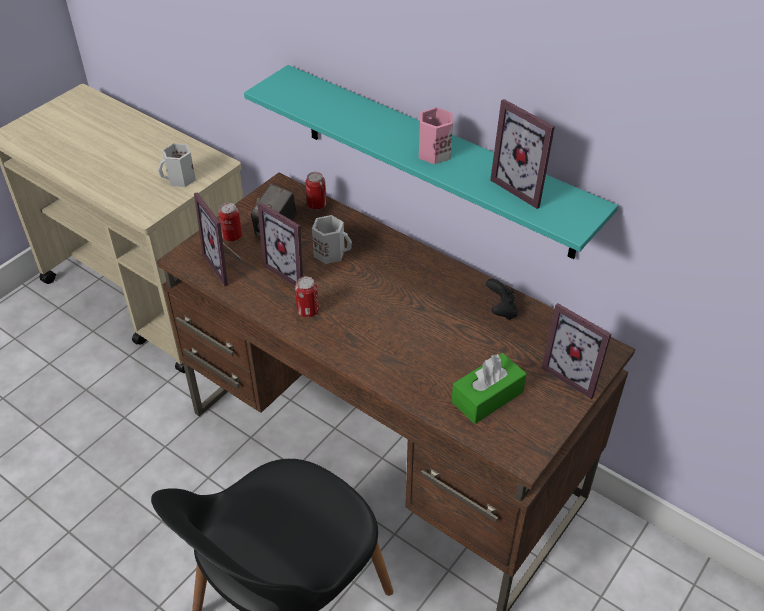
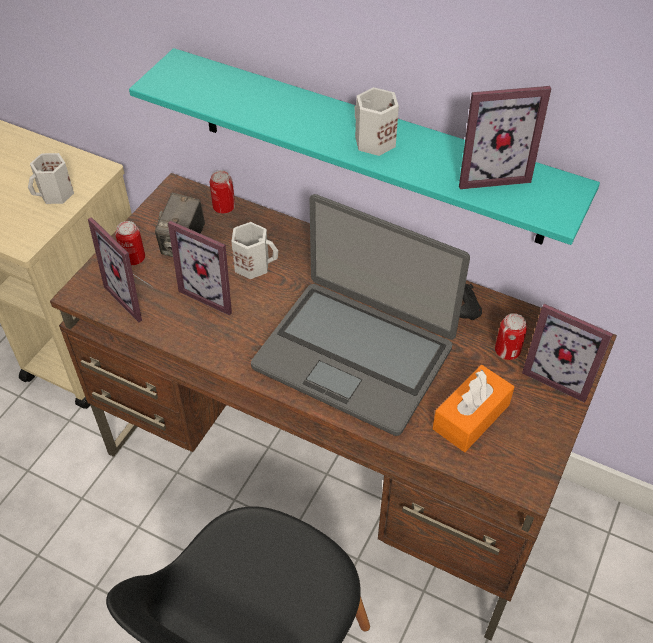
camera: 10 degrees left, 5 degrees up
(307, 311) = (243, 340): can -> can (507, 351)
(399, 335) = (354, 355): none -> laptop
(432, 152) = (372, 141): pink mug -> white mug
(487, 397) = (471, 417): green tissue box -> orange tissue box
(525, 187) = (490, 172): picture frame -> picture frame turned 45 degrees counterclockwise

